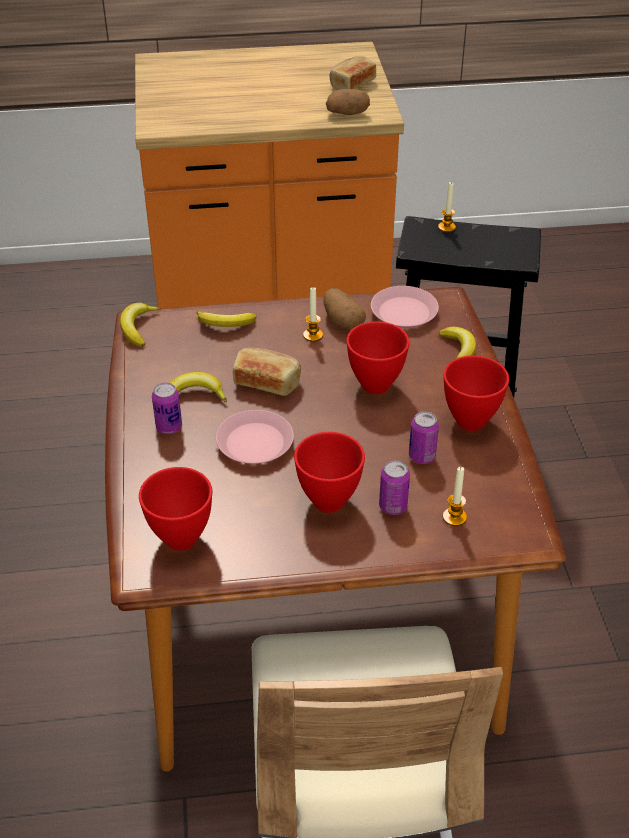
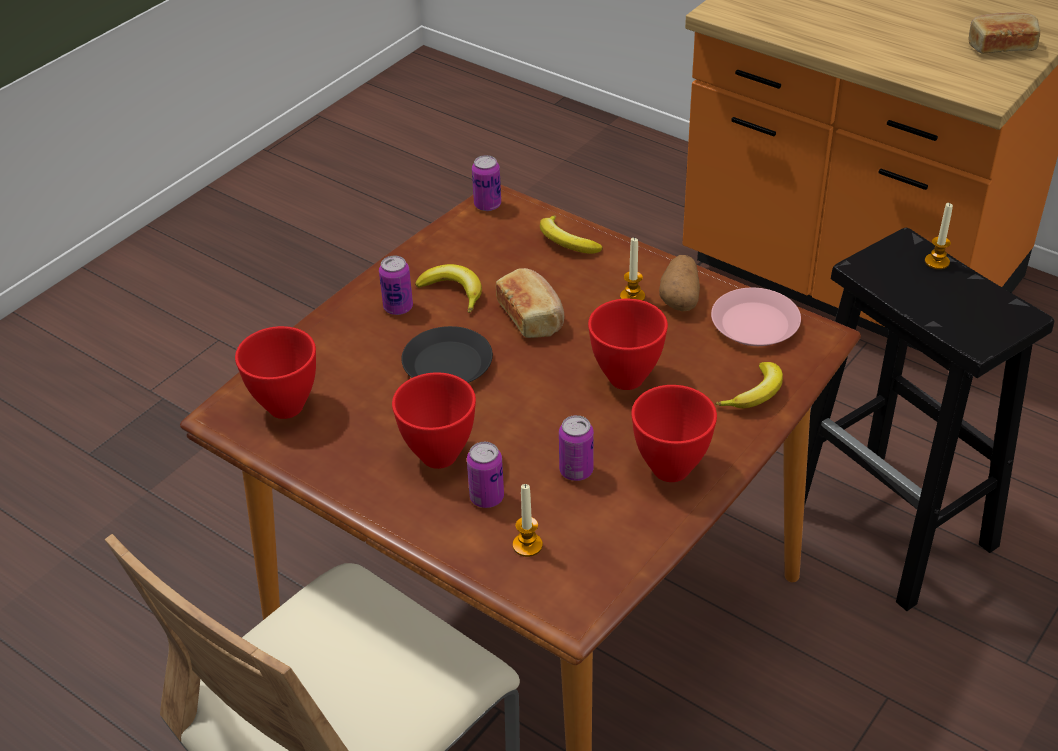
camera: 45 degrees right, 0 degrees up
(138, 328) = (487, 205): banana -> can
(255, 443) = (448, 365): pink plate -> black plate
(347, 113) = (948, 77): potato -> none

